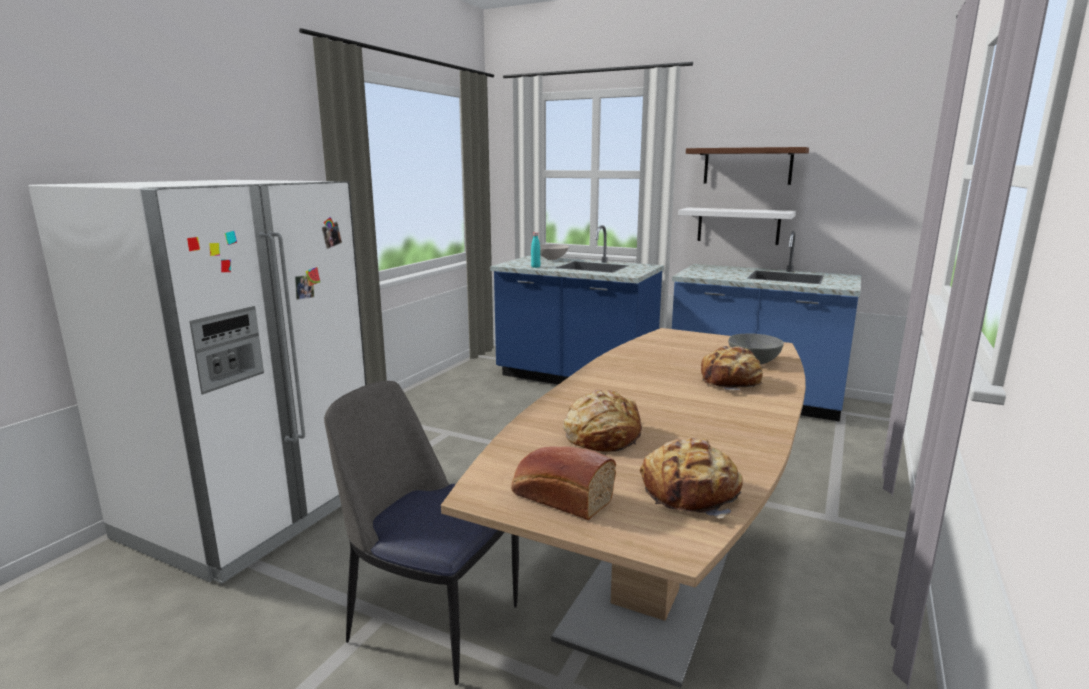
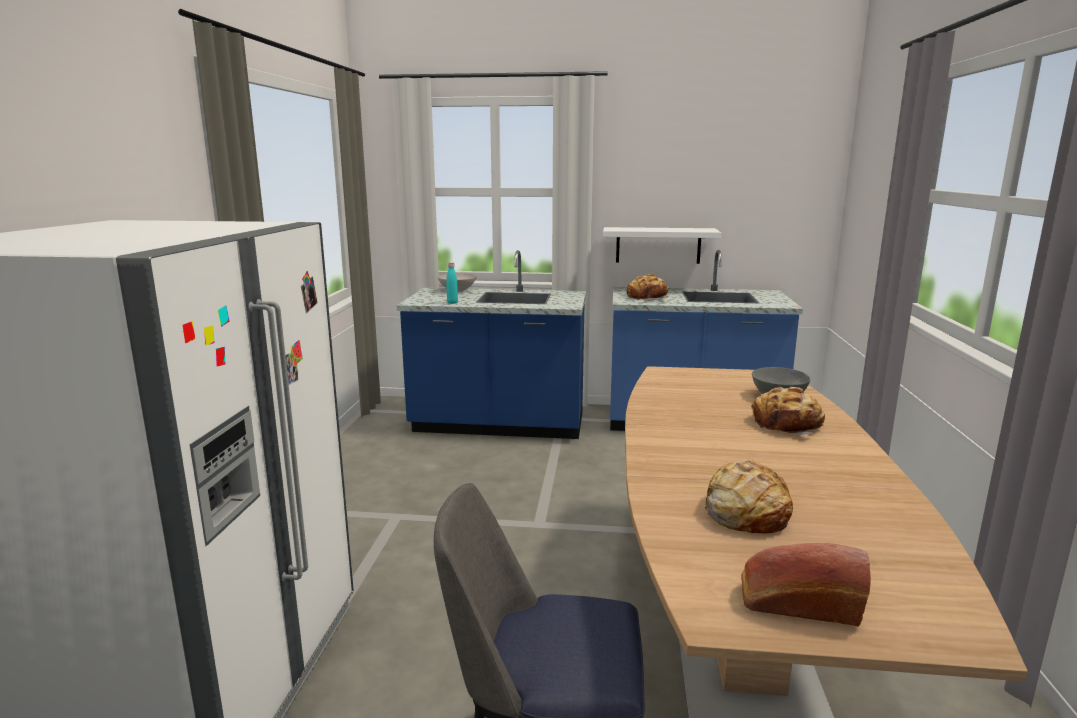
camera: 20 degrees left, 0 degrees up
(690, 492) = (906, 567): bread -> bread (647, 297)
(747, 166) = (665, 183): brown shelf -> none

